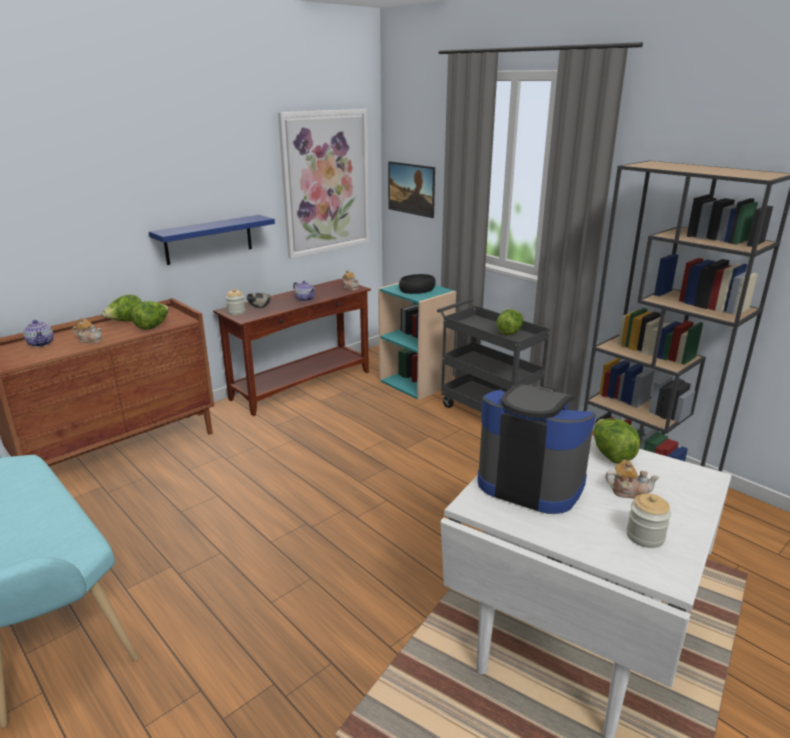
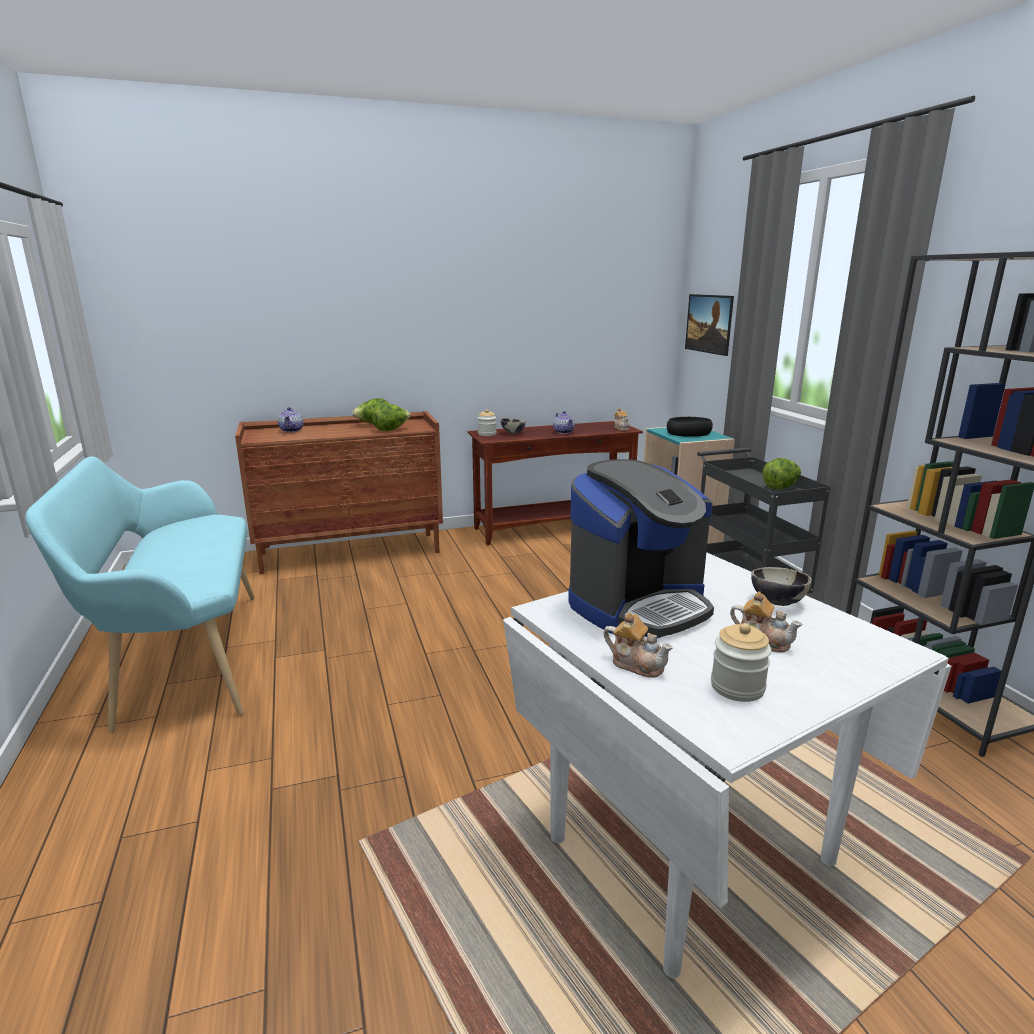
camera: 25 degrees right, 5 degrees down
(90, 340) = (331, 433): teapot -> teapot (636, 664)
(209, 239) = (471, 357): blue shelf -> none
(326, 182) = (611, 312): picture -> none
(530, 482) = (638, 605): coffee machine -> coffee machine turned 90 degrees clockwise
(611, 455) = (777, 602): lettuce -> bowl

